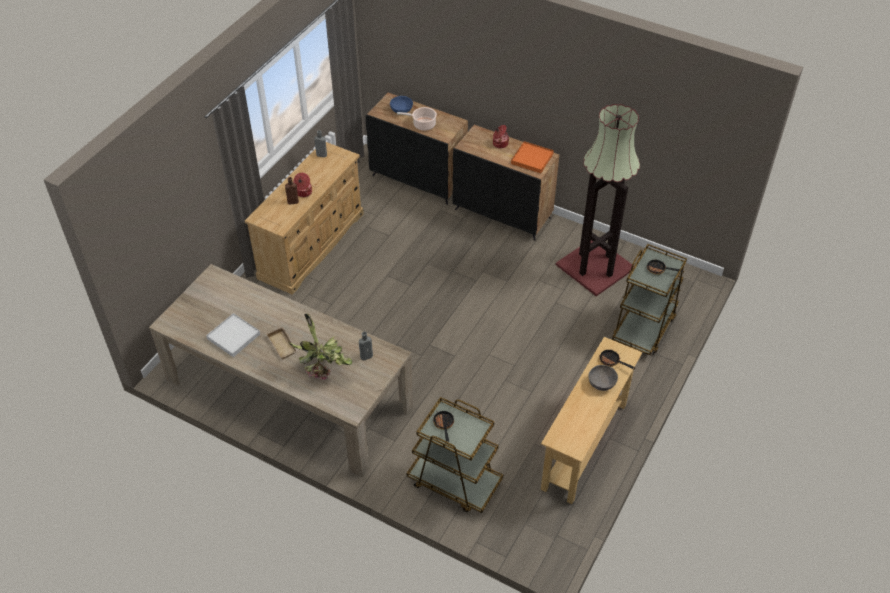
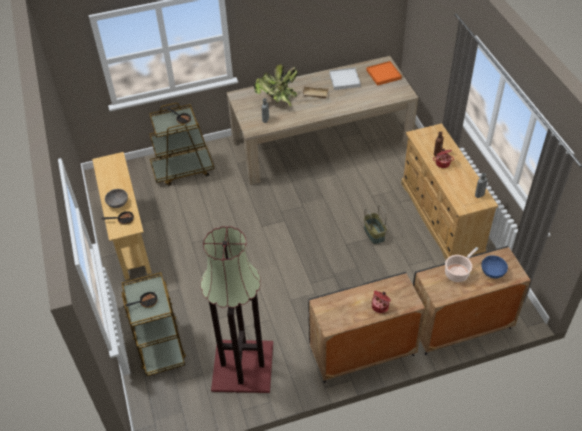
camera: 135 degrees right, 0 degrees up
(377, 275) = (374, 234): none -> basket
(532, 159) = (338, 313): orange tray -> orange tray (383, 74)

